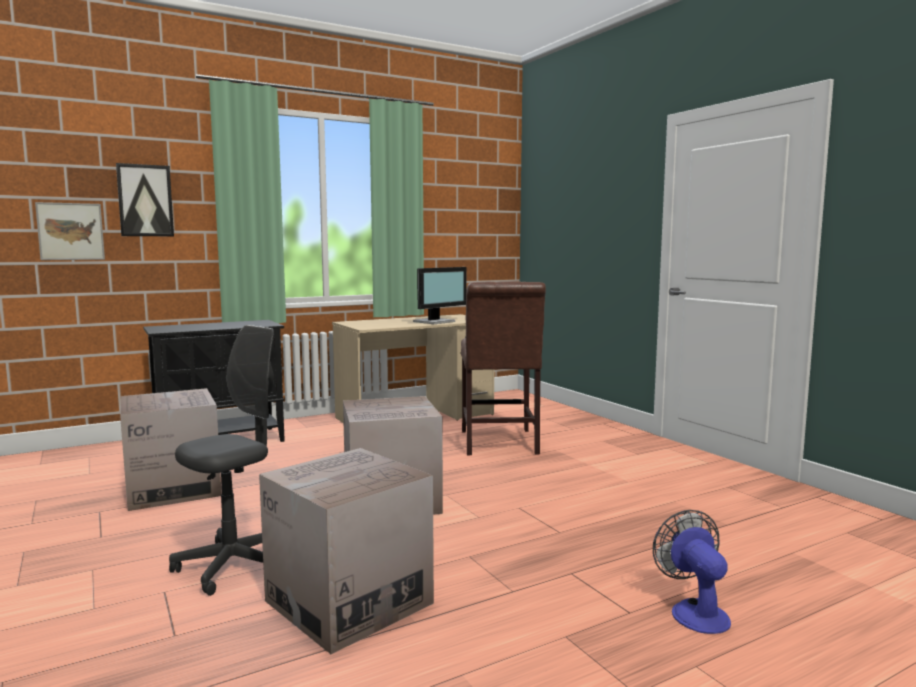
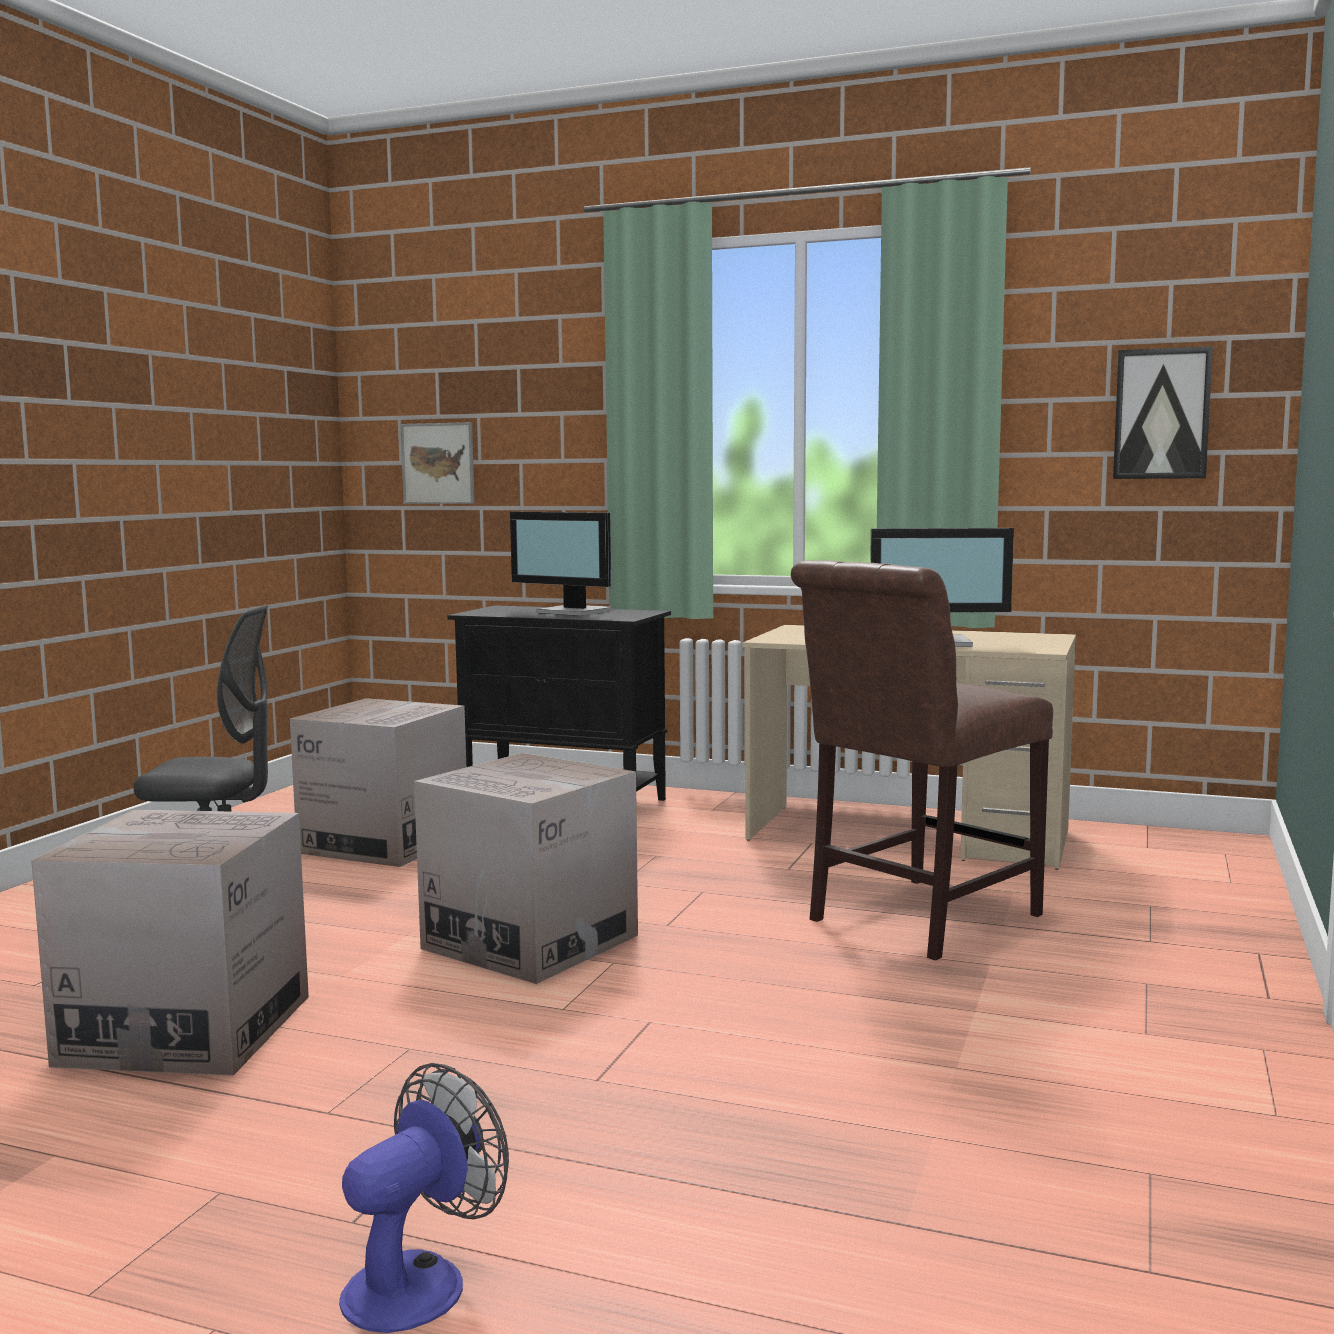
camera: 50 degrees right, 0 degrees up
(145, 200) = (526, 414): picture -> picture (1161, 414)
(221, 324) = (573, 612): none -> monitor

